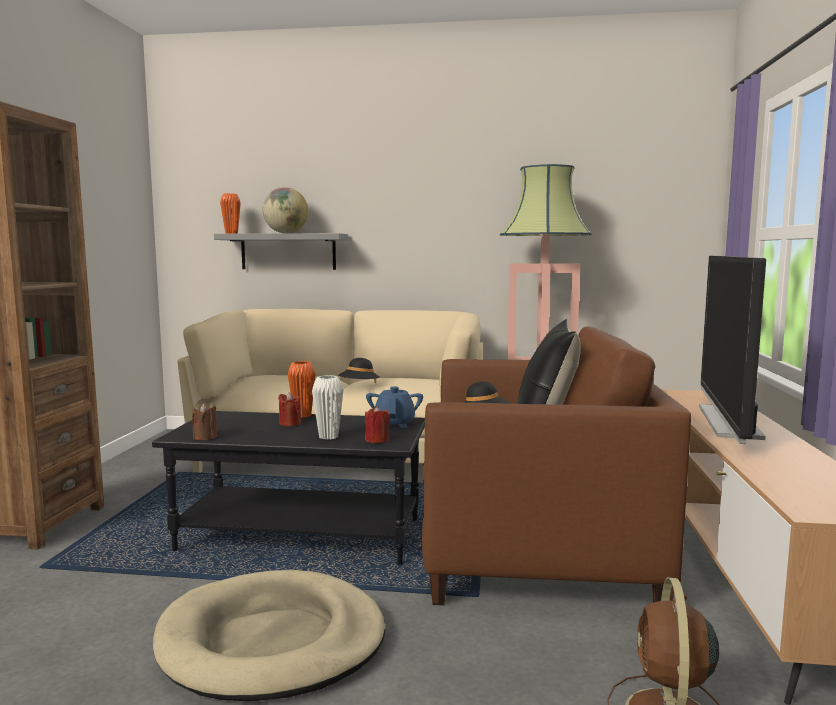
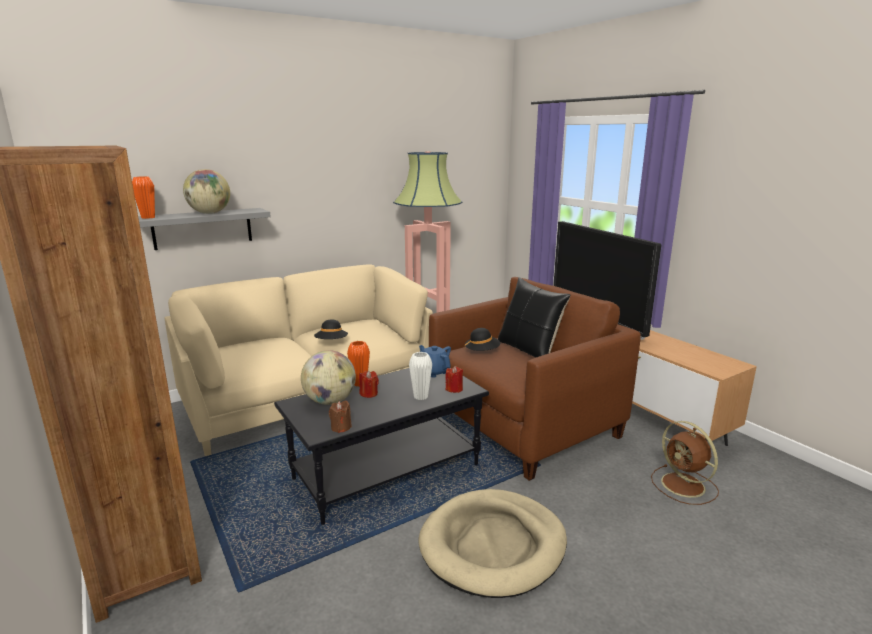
camera: 40 degrees left, 10 degrees up
(246, 420) = (330, 401): none -> globe

